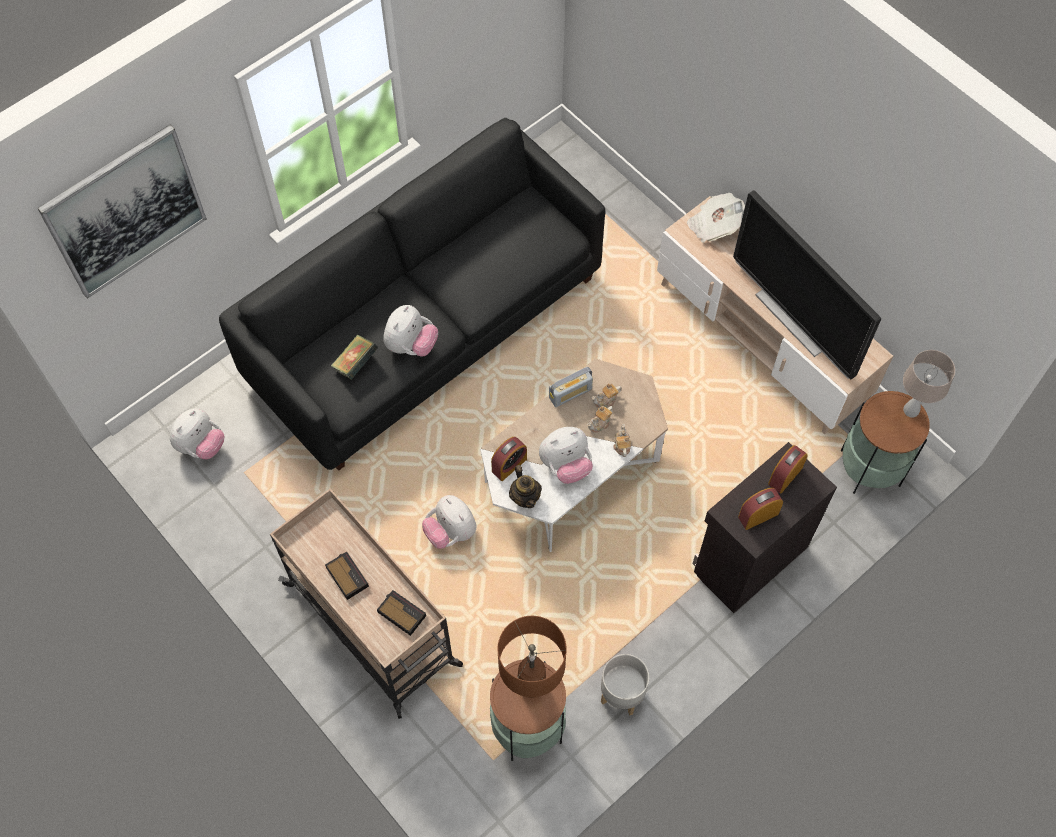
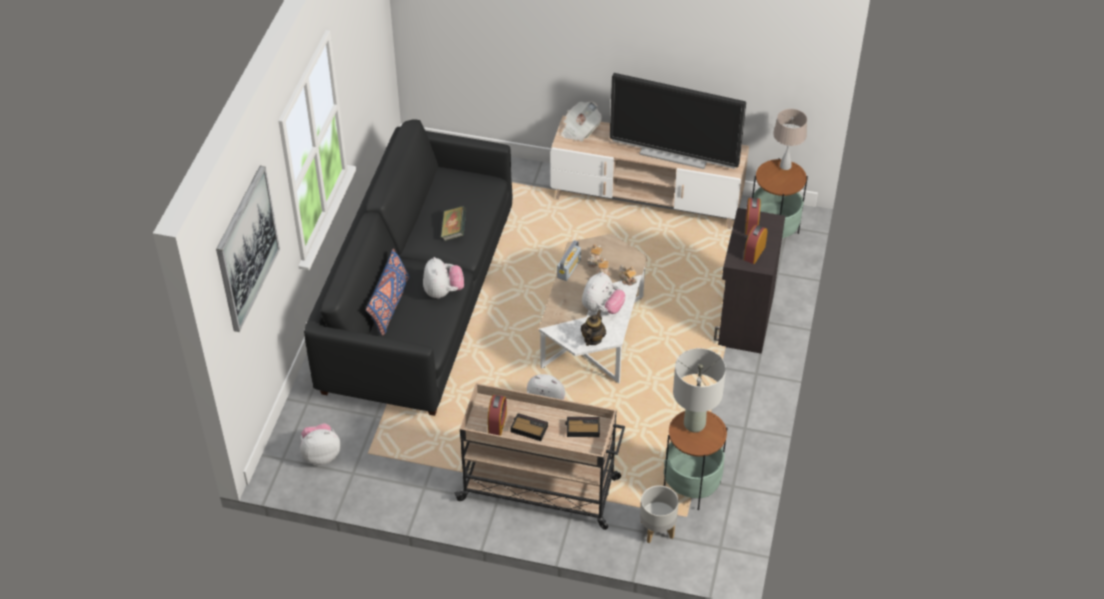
camera: 35 degrees left, 15 degrees down
(201, 445) = (321, 454): plush toy -> plush toy turned 105 degrees counterclockwise
(345, 329) = (389, 305): none -> blue pillow
(356, 364) = (415, 321): book -> book (454, 231)
(509, 465) = (566, 327): alarm clock -> alarm clock (497, 423)
(525, 497) = (592, 339): teapot -> teapot turned 105 degrees counterclockwise
(531, 683) = (694, 424): brown table lamp -> grey table lamp
(622, 694) = (733, 434): grey planter -> grey planter (657, 529)

